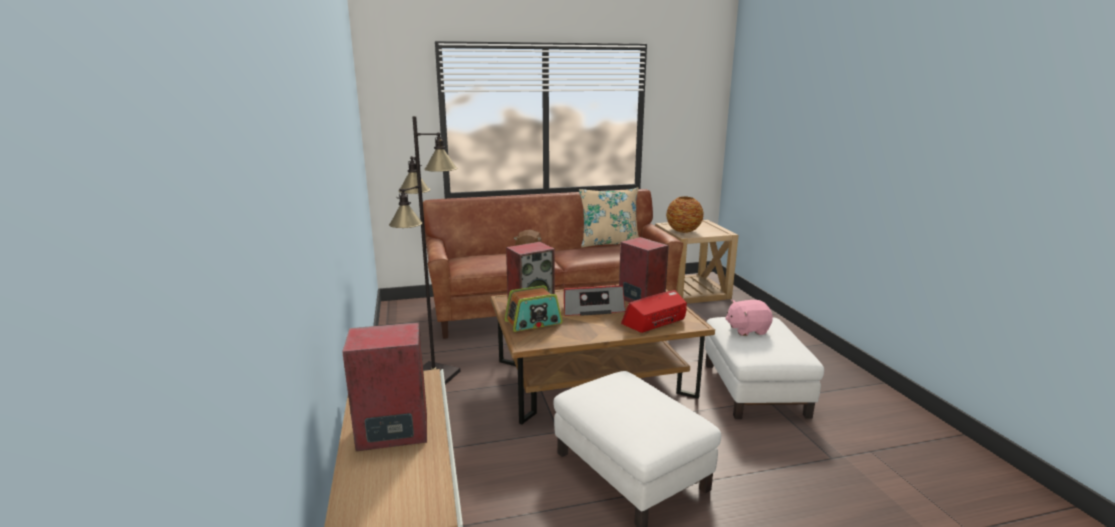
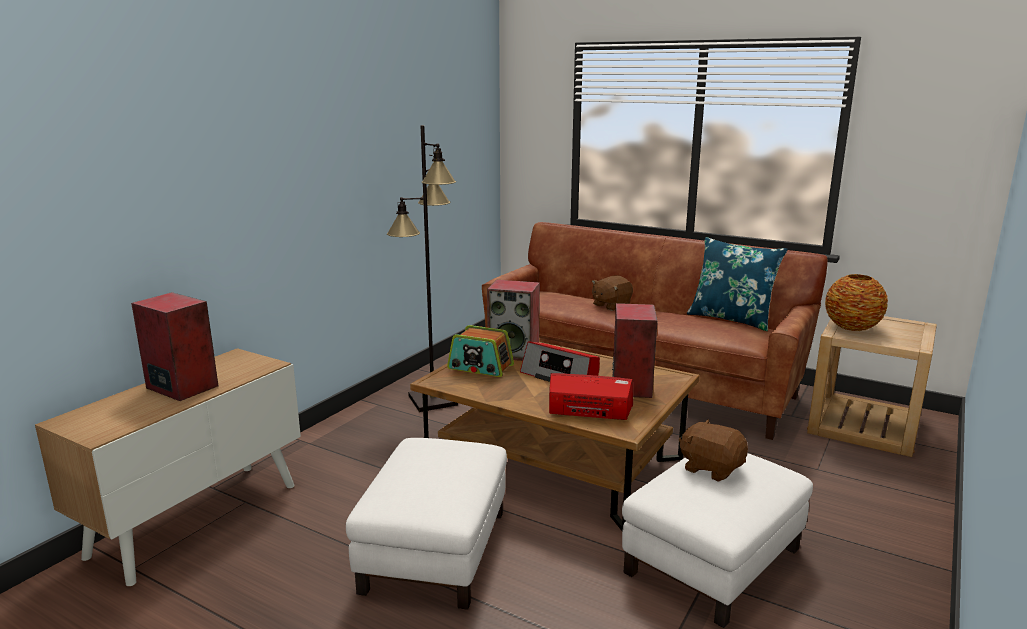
camera: 45 degrees right, 0 degrees up
(609, 243) = (731, 319): beige pillow -> blue pillow
(747, 329) = (711, 468): pink plush toy -> brown plush toy

